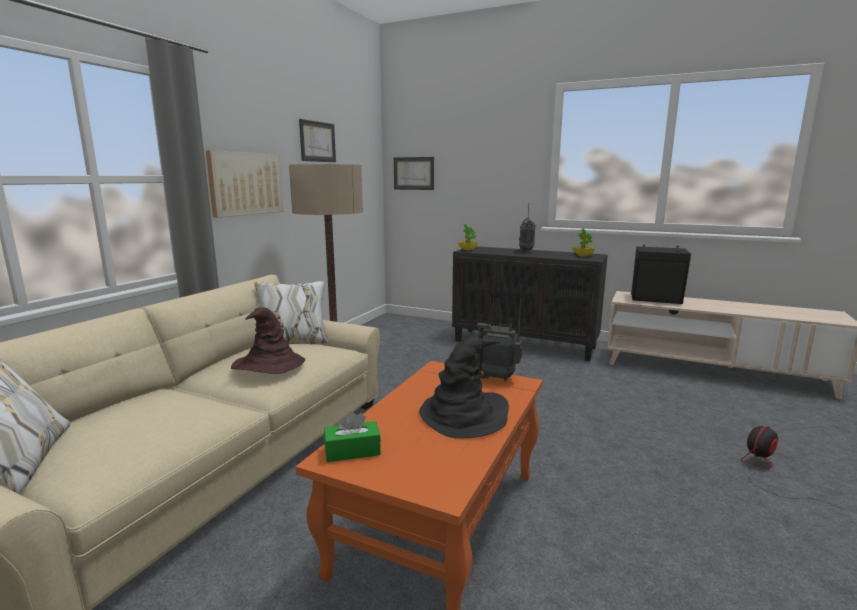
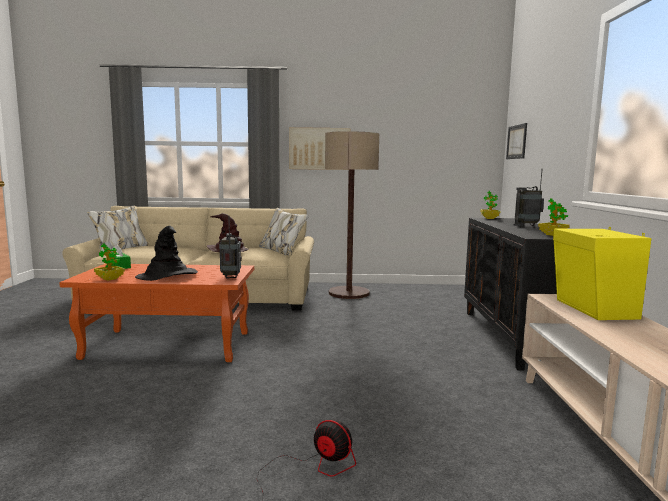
camera: 65 degrees right, 5 degrees down
(317, 141) = (401, 117): picture -> none
(460, 461) = (110, 279): none -> potted plant
(657, 299) = (593, 309): black speaker -> yellow speaker

